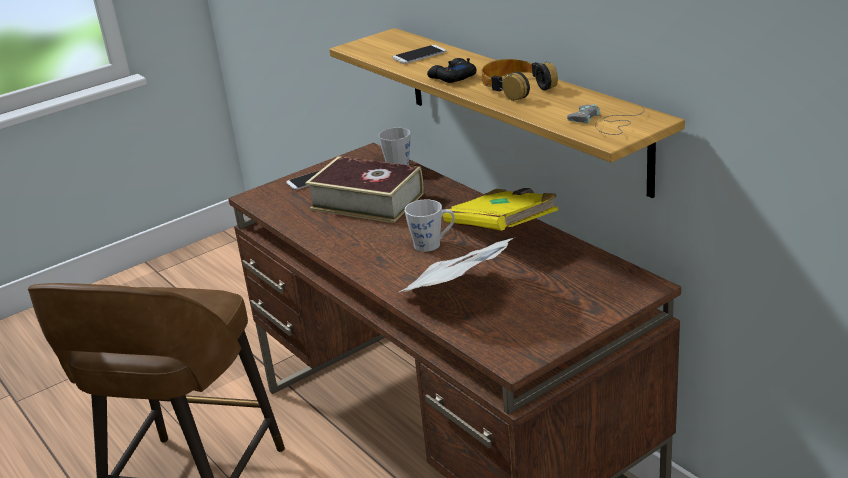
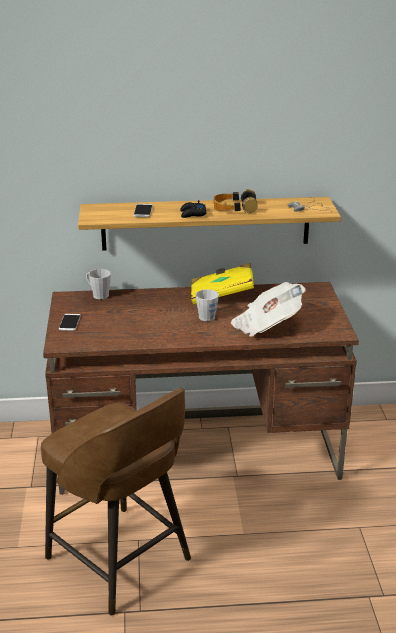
camera: 60 degrees left, 0 degrees up
(367, 201) = (129, 316): book -> none

